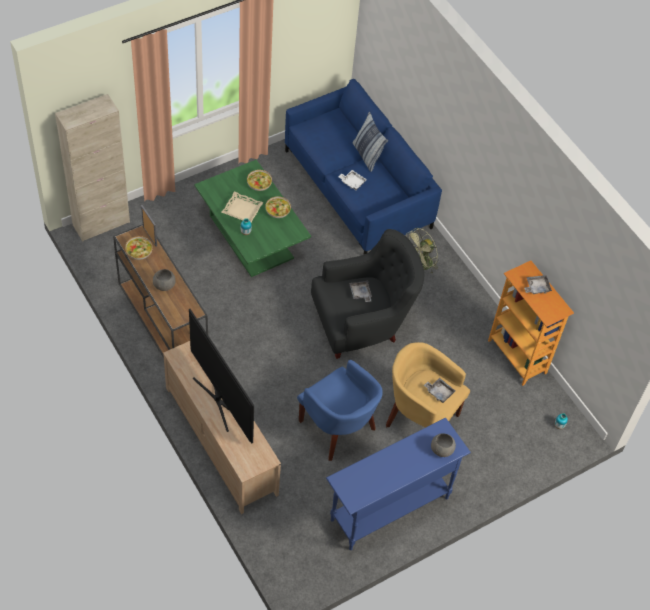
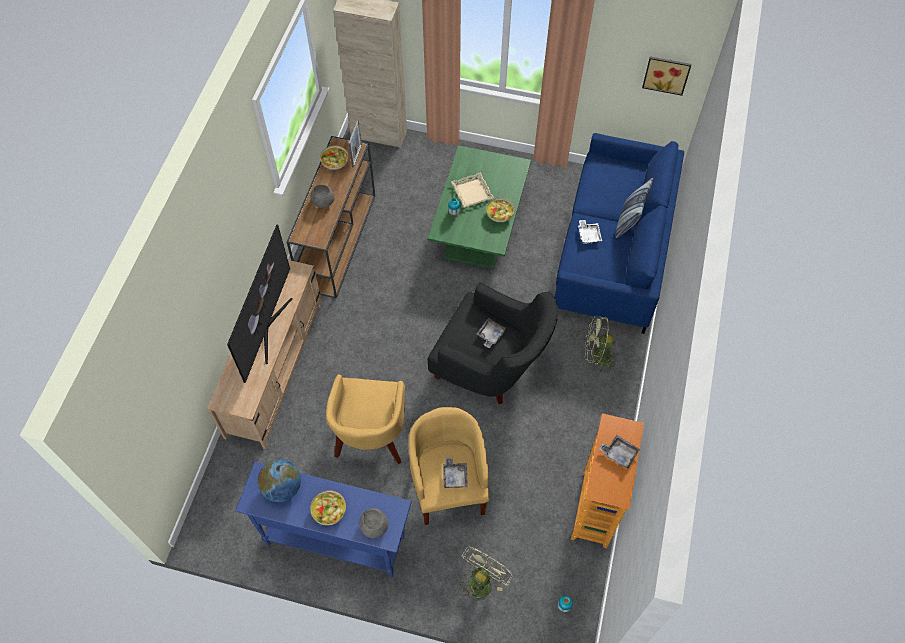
camera: 50 degrees right, 5 degrees up
(259, 184) = (509, 181): bowl -> bowl (329, 510)
(326, 31) = (666, 74): none -> picture
(338, 429) = (371, 436): blue armchair -> yellow armchair
(362, 476) = (282, 487): none -> globe
(500, 453) = (481, 580): none -> green fan

